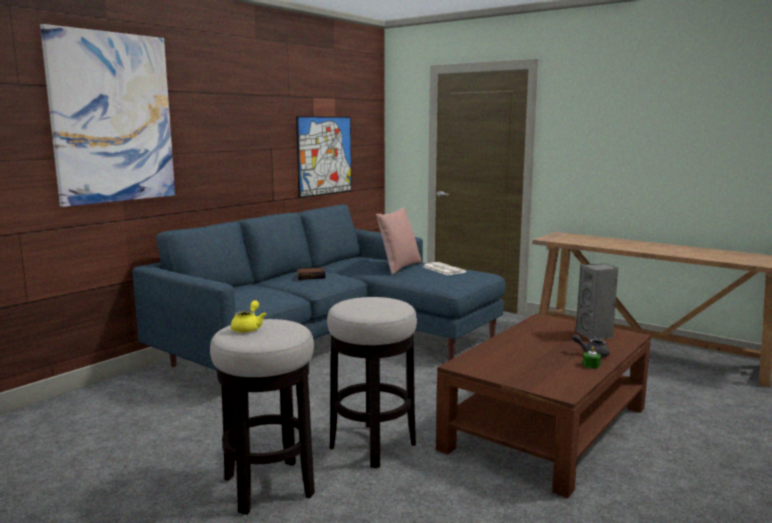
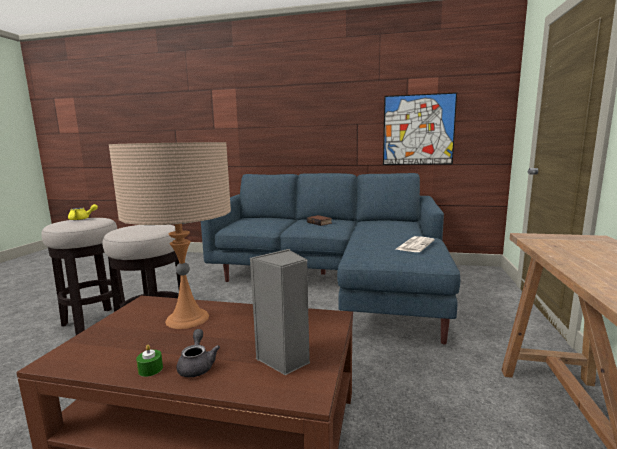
camera: 65 degrees right, 0 degrees up
(112, 118) = (233, 105): picture -> none
(399, 267) = (393, 234): pink pillow -> none
(513, 352) = (187, 318): none -> beige table lamp

